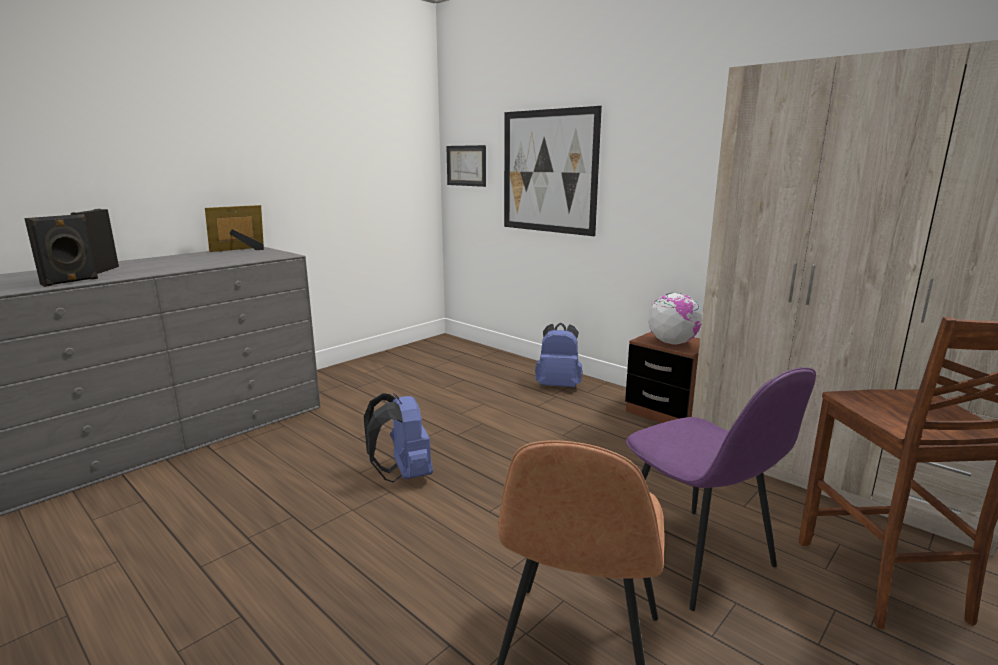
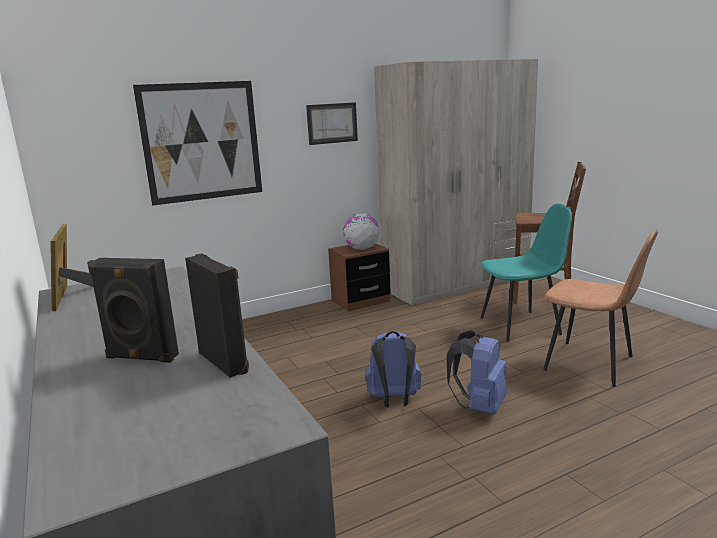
camera: 70 degrees left, 0 degrees up
(466, 165) = (75, 147): picture -> picture (332, 123)
(558, 386) = (281, 324): blue backpack -> blue backpack (479, 406)
(696, 558) = (521, 326): purple chair -> turquoise chair

